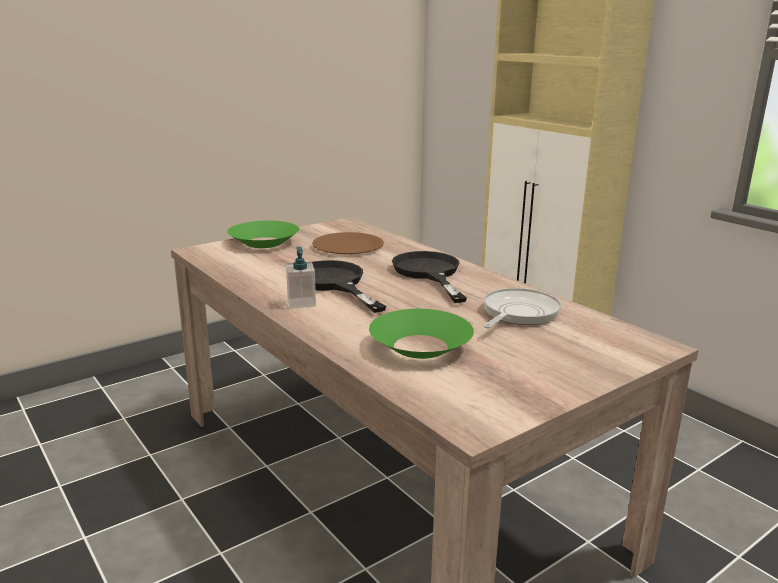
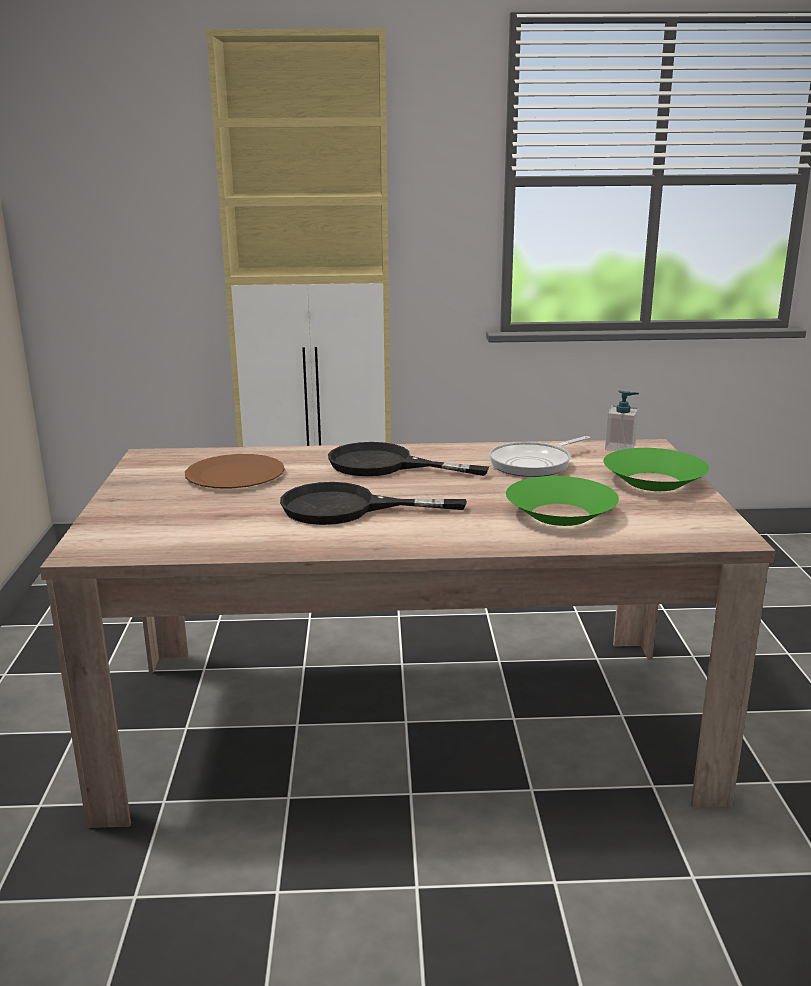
camera: 55 degrees left, 0 degrees up
(264, 242) = (132, 509): green bowl -> green bowl (653, 481)
(301, 303) = (380, 535): soap dispenser -> soap dispenser (620, 447)
(518, 313) = (534, 464): frying pan -> frying pan turned 105 degrees counterclockwise

